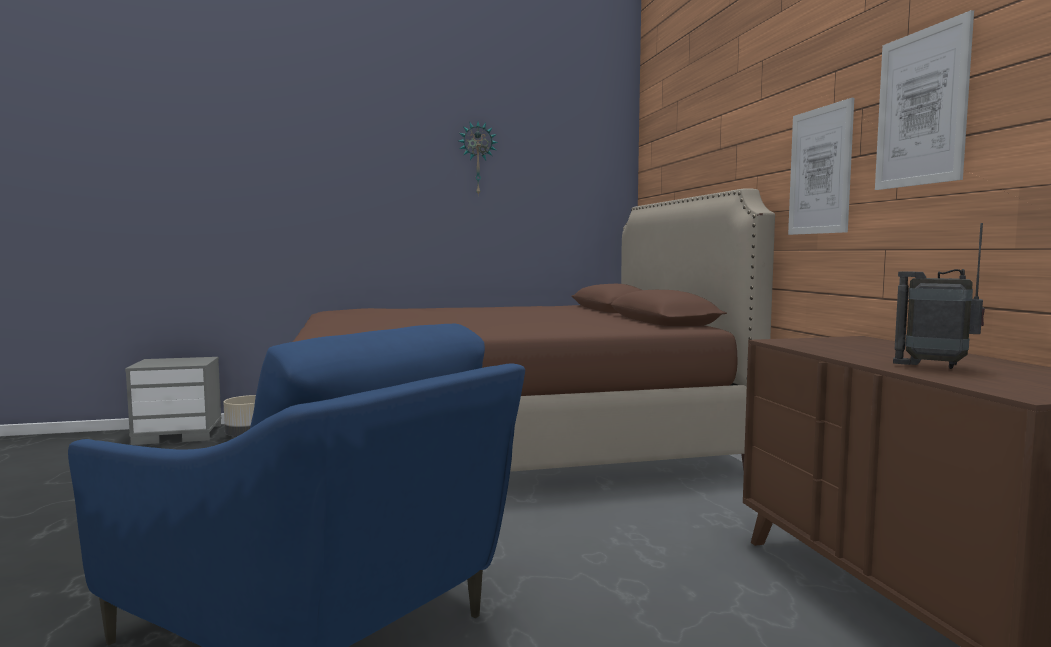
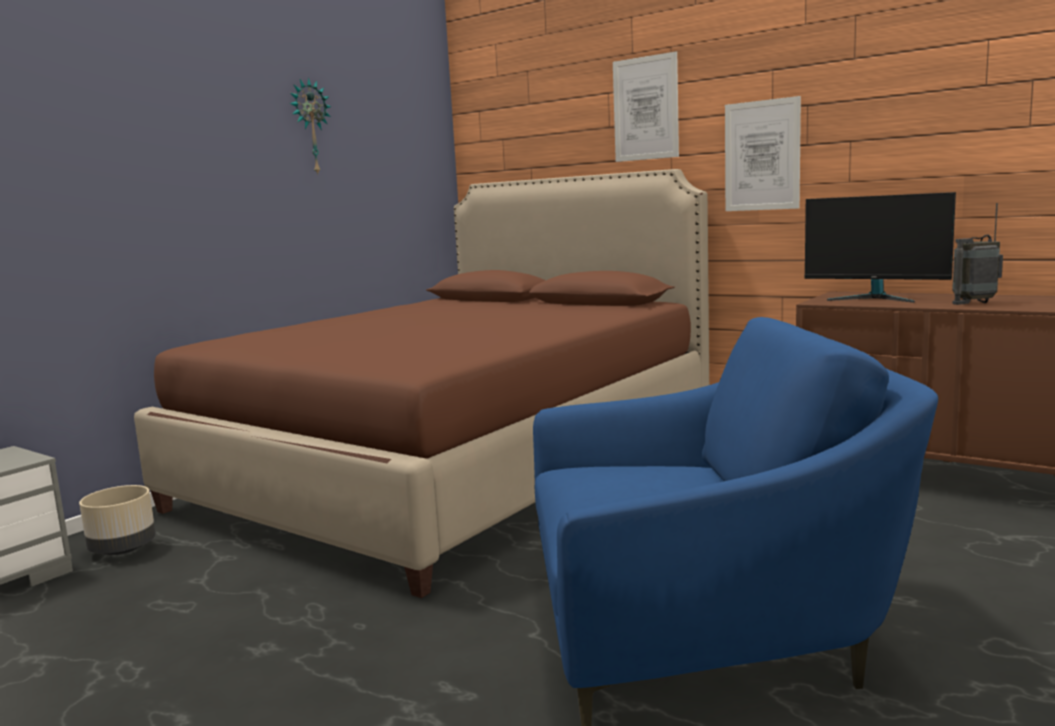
camera: 40 degrees left, 5 degrees up
(859, 346) = (875, 298): none -> monitor
(921, 108) = (875, 112): picture -> picture (645, 108)

